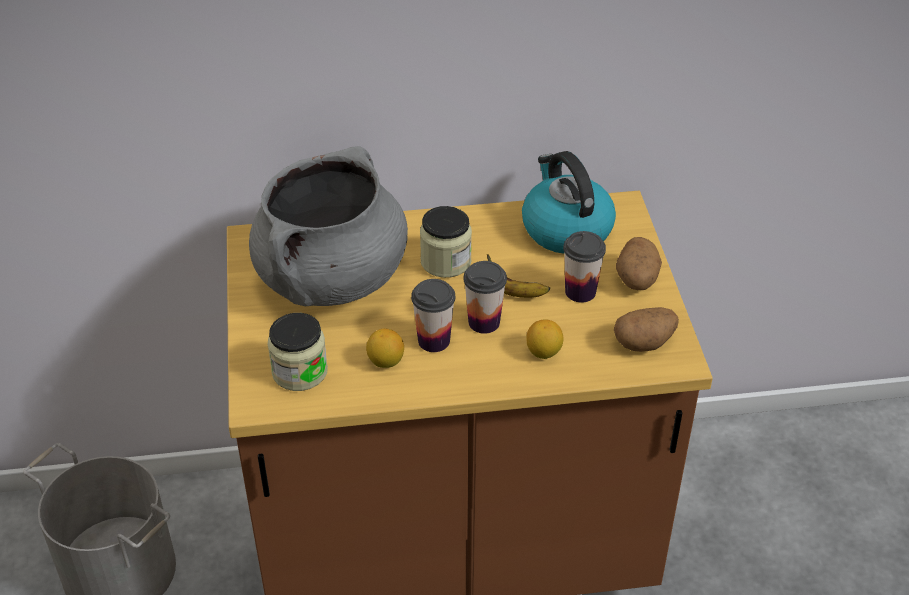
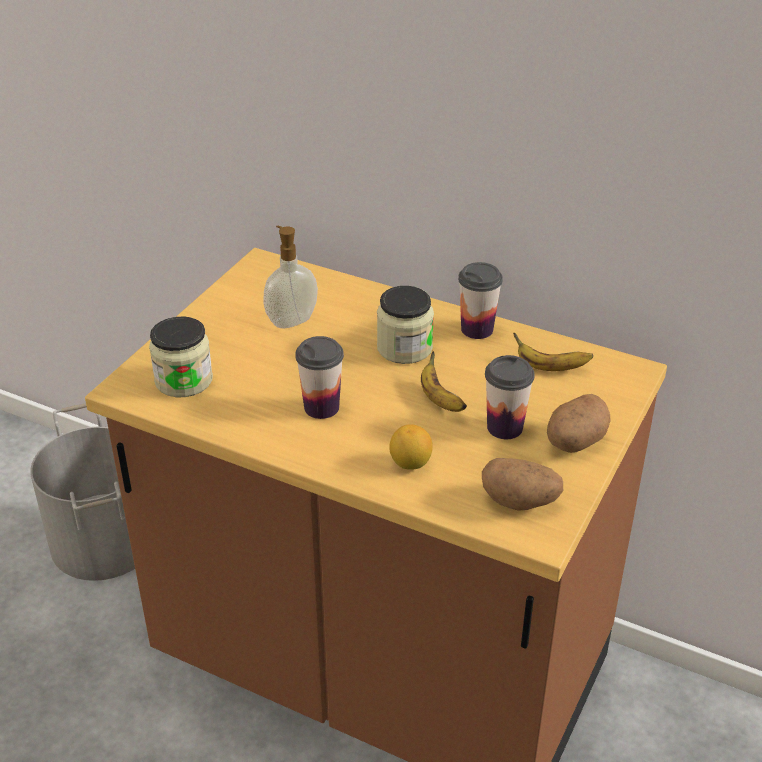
camera: 35 degrees right, 5 degrees down
(332, 278) = (291, 320): grey cooking pot -> soap dispenser
(386, 362) = (261, 405): lemon -> none
(484, 322) = (383, 412): cup -> cup (477, 329)
(565, 229) = (550, 367): kettle -> banana

